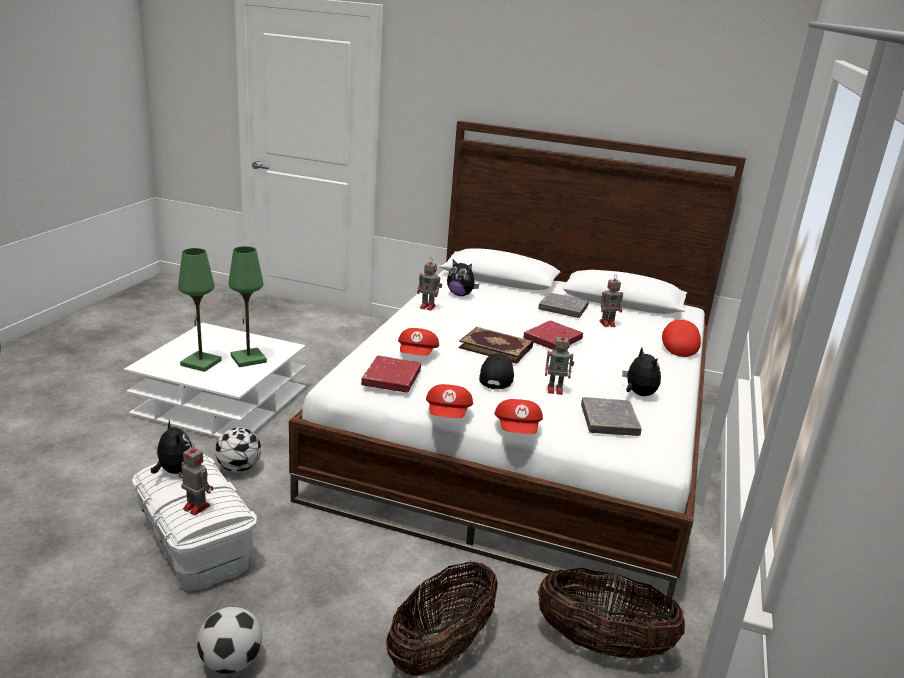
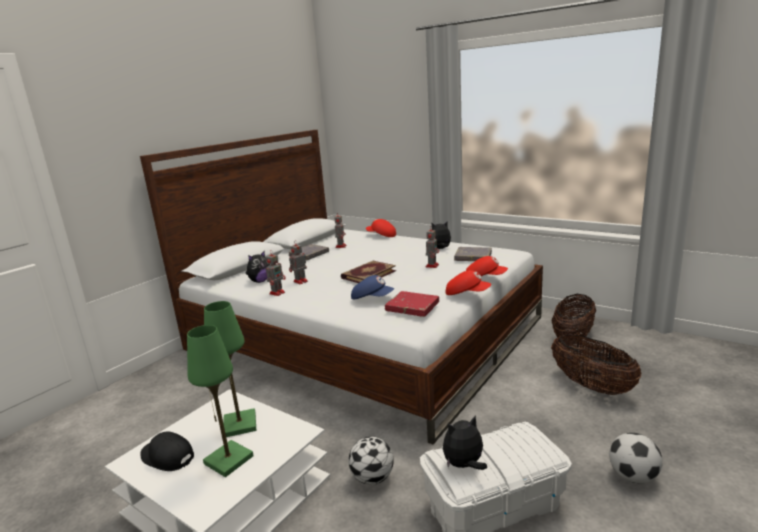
camera: 70 degrees left, 5 degrees down
(195, 506) = (523, 447): toy robot -> toy robot (300, 281)
(417, 355) = (372, 298): red cap -> blue cap
(496, 377) = (414, 278): black cap -> black cap (167, 457)
(553, 339) = (361, 260): red book -> none

